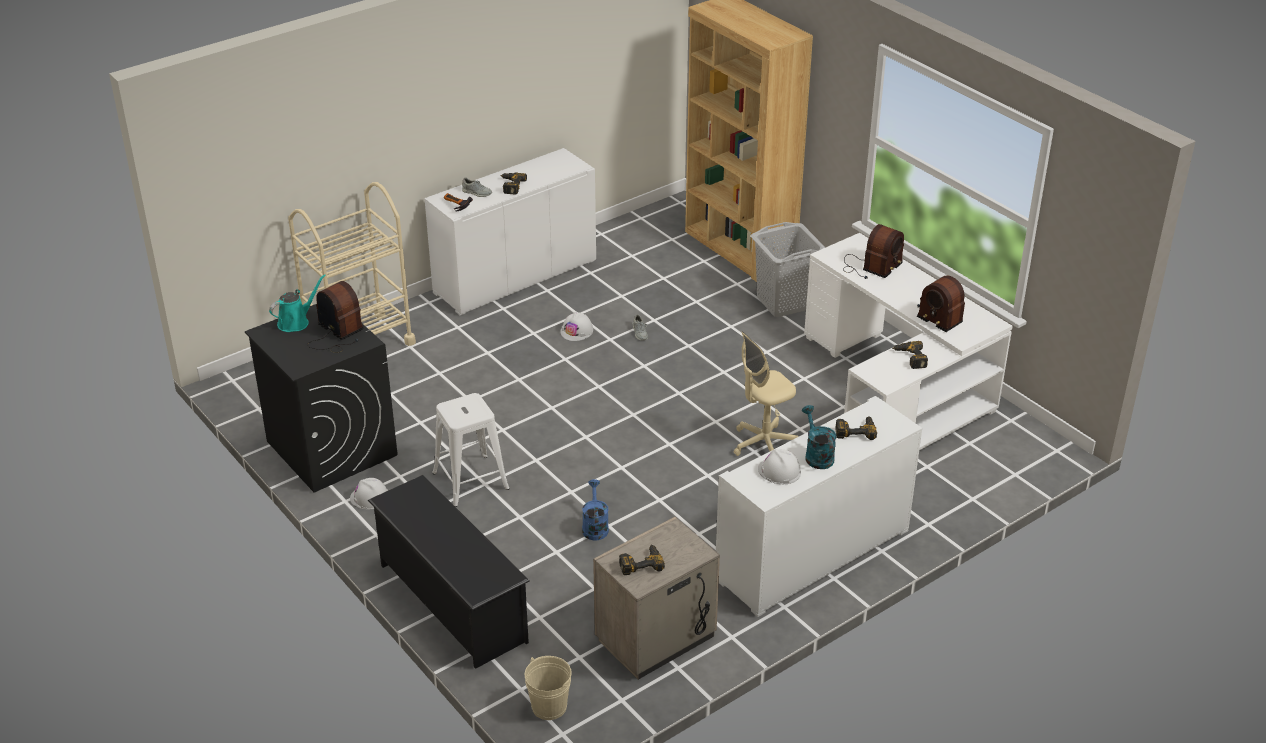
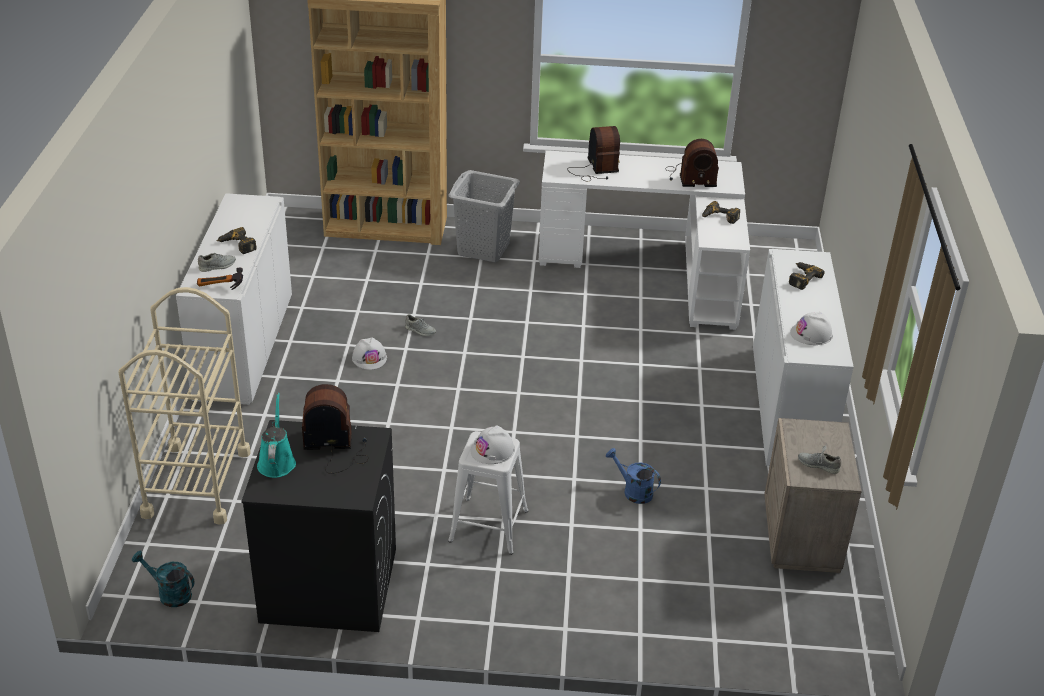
camera: 50 degrees left, 0 degrees up
(369, 497) = (433, 599): white hard hat -> white hard hat (493, 450)
(452, 602) = (637, 626): black shoe rack -> none
(549, 707) = (826, 640): beige bucket -> none
(640, 563) = (818, 465): power drill -> grey shoe
(763, 444) = (637, 355): beige office chair -> none
(817, 455) = (811, 309): turquoise watering can -> turquoise watering can (169, 593)

